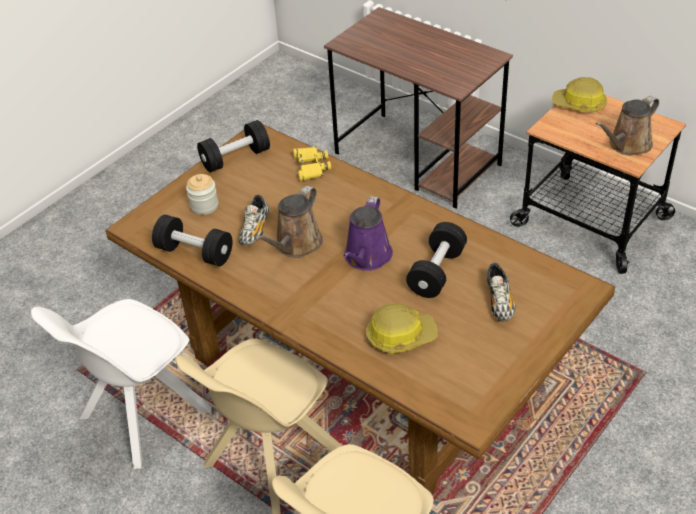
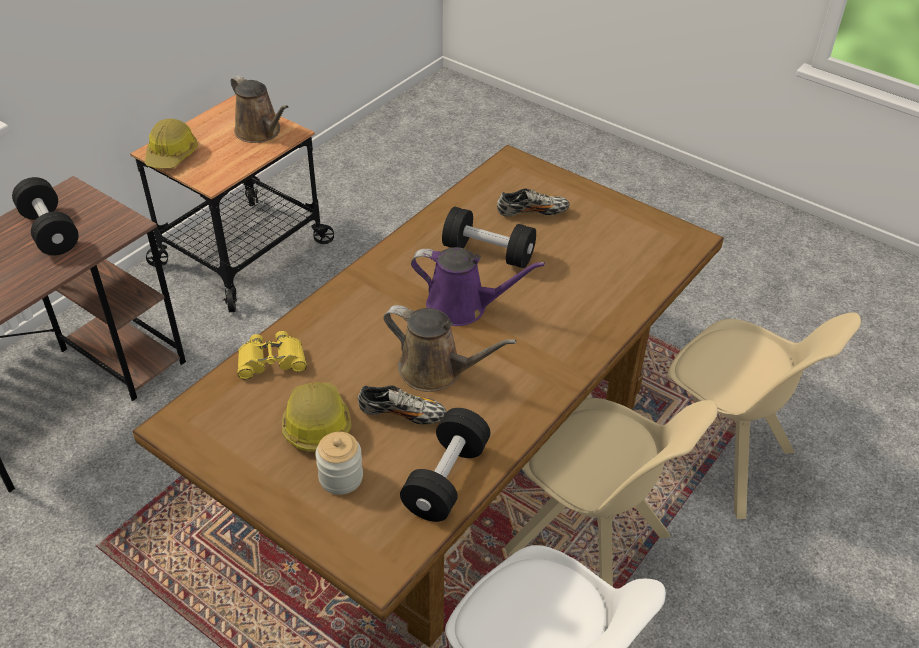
camera: 95 degrees left, 0 degrees up
(235, 158) = (229, 448): black dumbbell -> black dumbbell (50, 231)
(400, 336) = (587, 282): hard hat -> hard hat (316, 423)

